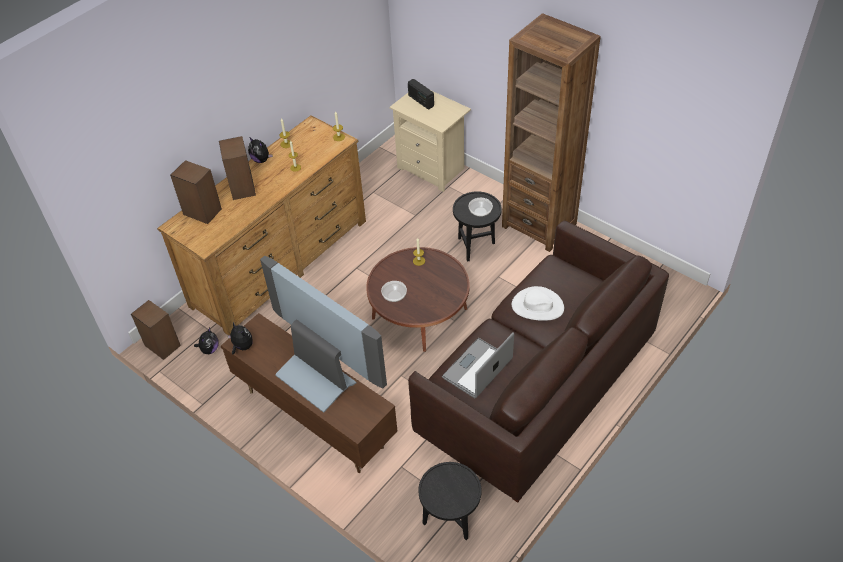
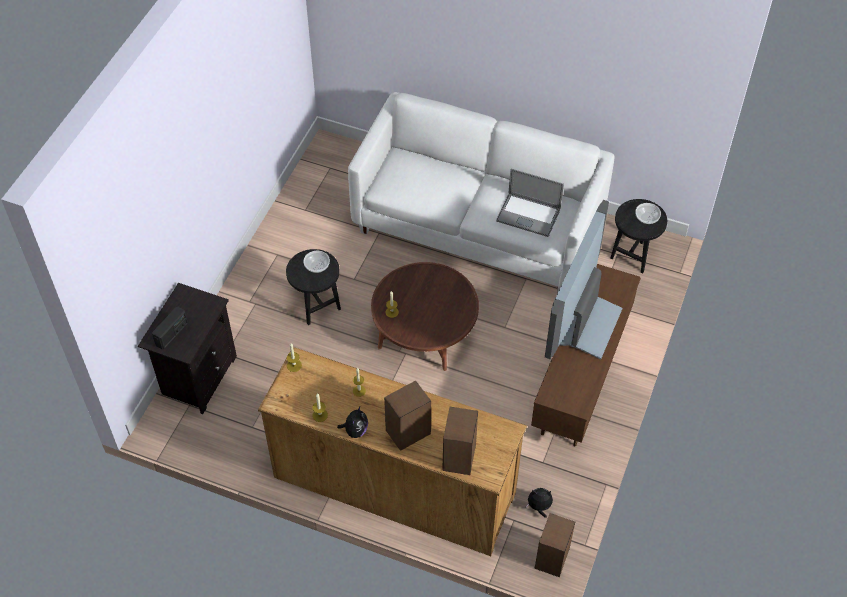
camera: 110 degrees left, 5 degrees up
(242, 347) = (580, 399): plush toy -> none
(394, 296) = (446, 320): bowl -> bowl (647, 218)
(433, 169) = (198, 376): beige nightstand -> black nightstand
(537, 306) = (443, 187): white hat -> none
(537, 387) = (479, 225): brown sofa -> white sofa
(539, 225) = (270, 259): brown bookcase -> none

